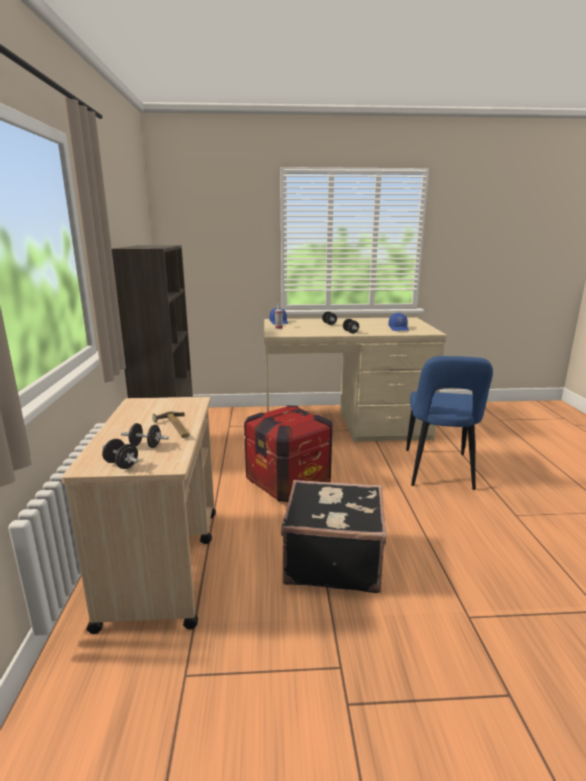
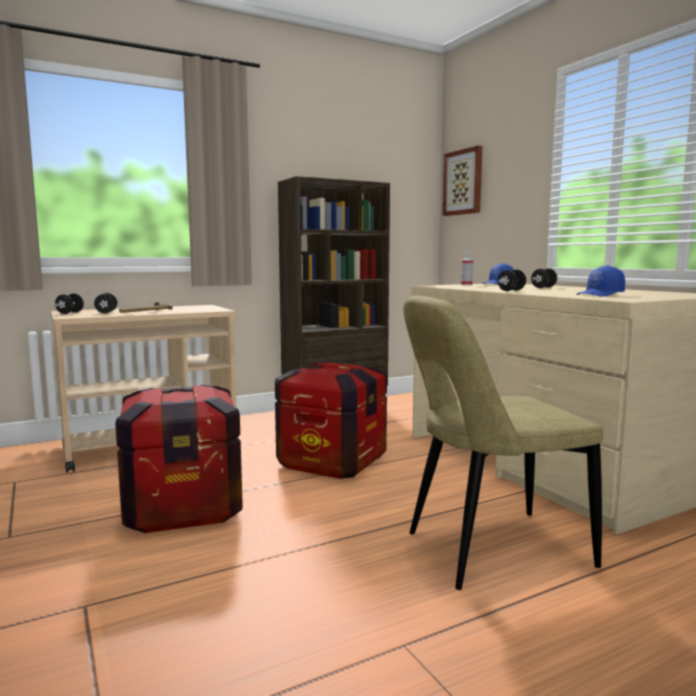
camera: 65 degrees right, 10 degrees down
(185, 236) = (463, 182): none -> picture
(332, 559) = (183, 507): black suitcase -> crate
(438, 471) = (489, 550): blue chair -> beige chair

